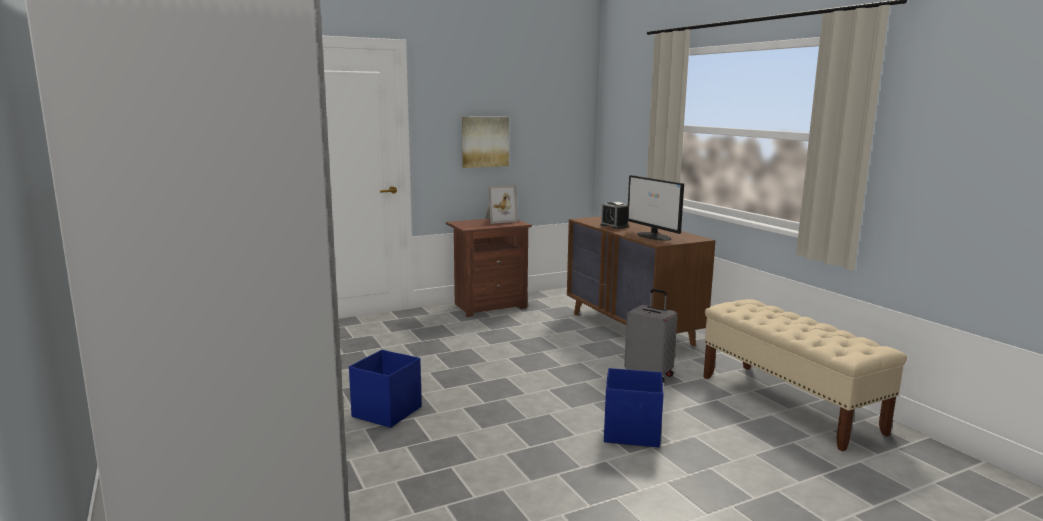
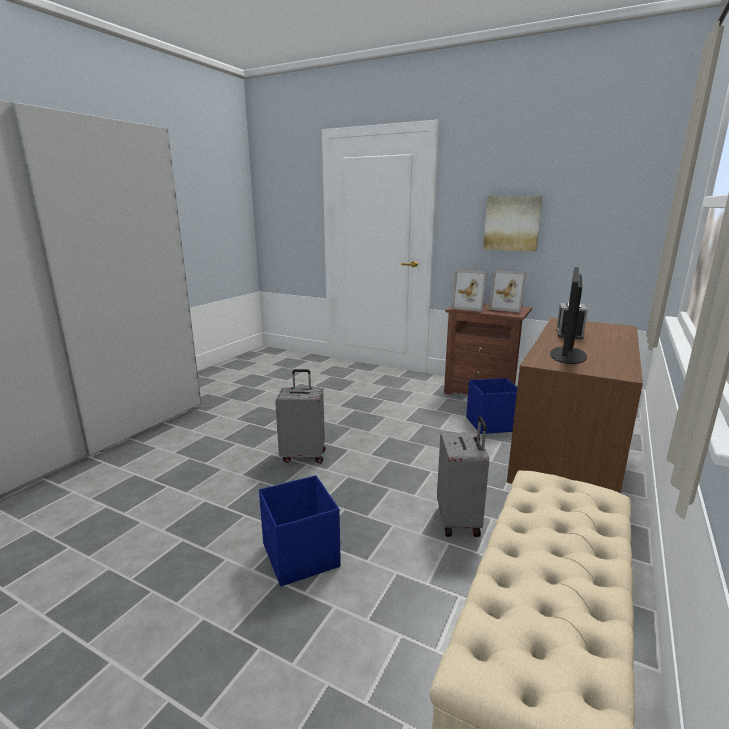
camera: 55 degrees right, 5 degrees up
(386, 412) = (236, 432): blue storage box -> blue storage box (490, 424)
(474, 225) = (470, 307): none -> picture frame
(487, 395) = (303, 455): none -> grey suitcase

